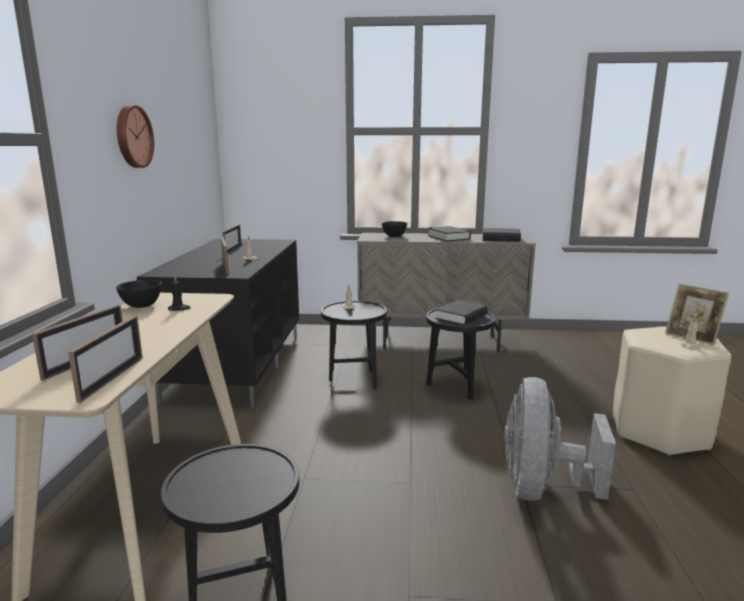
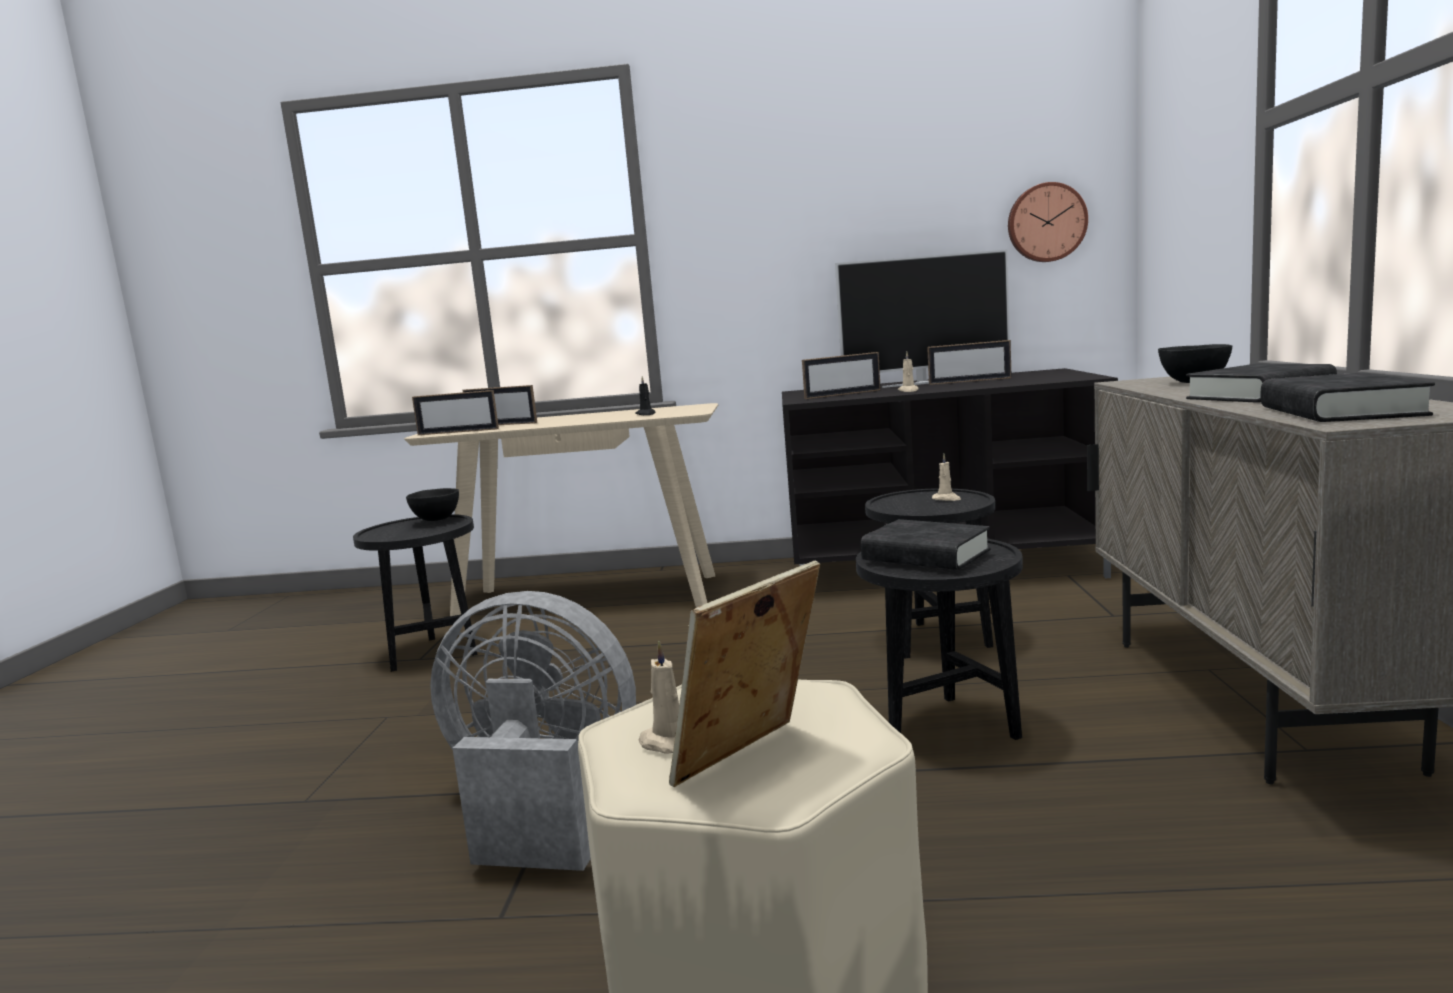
camera: 90 degrees right, 5 degrees down
(132, 137) = (809, 218): wall clock -> wall clock (1046, 223)
(141, 306) = (658, 409): black bowl -> black bowl (436, 519)
(211, 255) = (924, 383): none -> television

